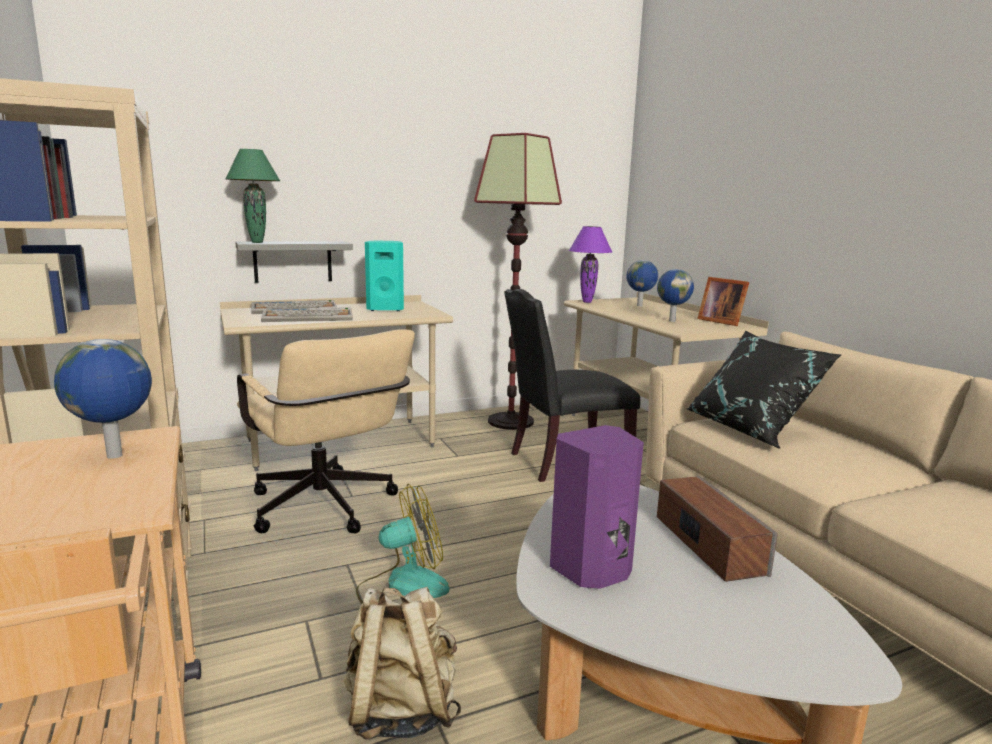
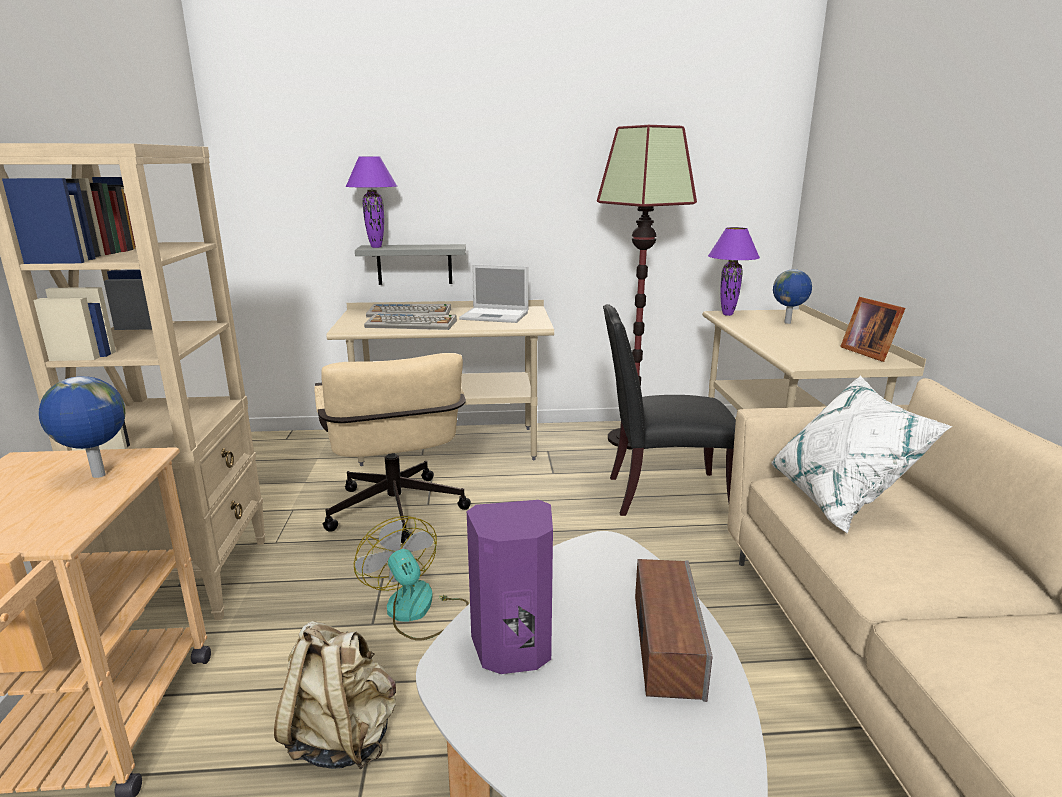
camera: 20 degrees right, 5 degrees up
(256, 242) = (376, 247): green table lamp -> purple table lamp
(385, 309) = (496, 316): turquoise speaker -> laptop
(402, 588) = (417, 611): fan -> fan turned 120 degrees counterclockwise
(671, 321) = (803, 348): globe -> none
(751, 429) = (839, 499): black pillow -> white pillow

